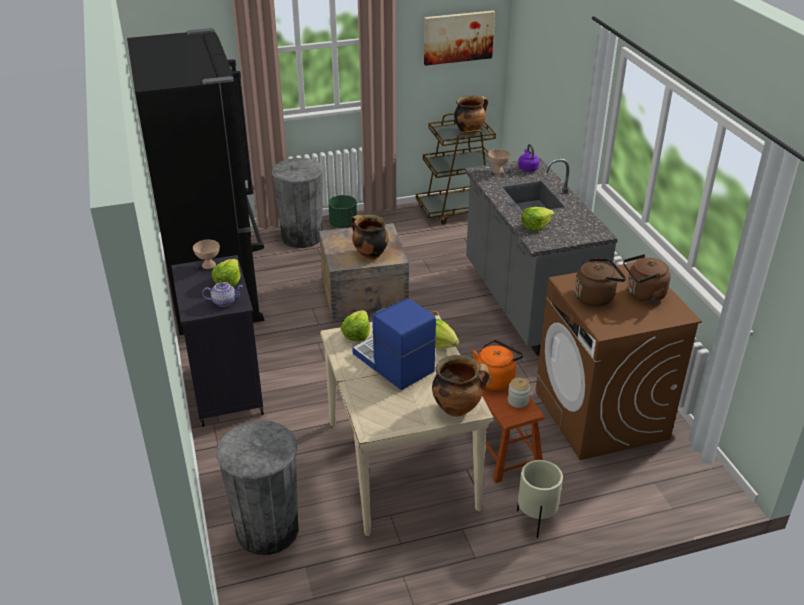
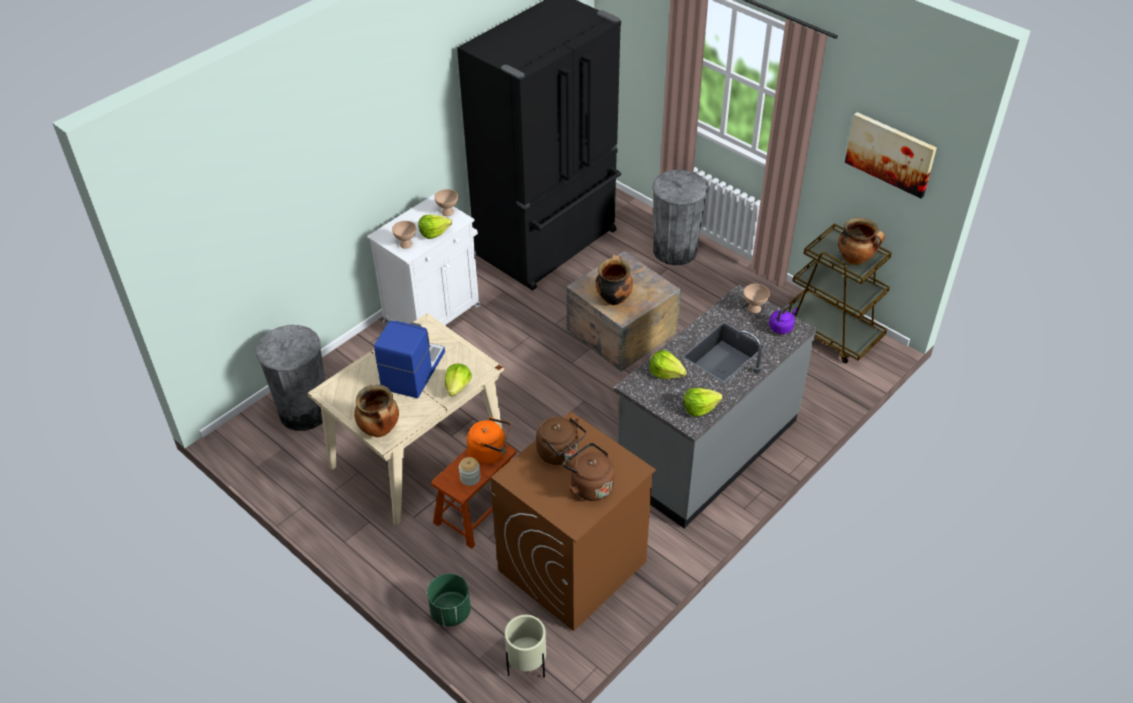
camera: 60 degrees right, 10 degrees up
(224, 302) = (406, 244): teapot -> beige bowl
(226, 389) = (433, 314): black cabinet -> white cabinet
(343, 224) = (721, 266): green planter -> green planter (451, 612)
(356, 334) = (436, 334): lettuce -> lettuce (699, 408)
(536, 521) = (405, 565): beige planter -> beige planter (526, 666)

